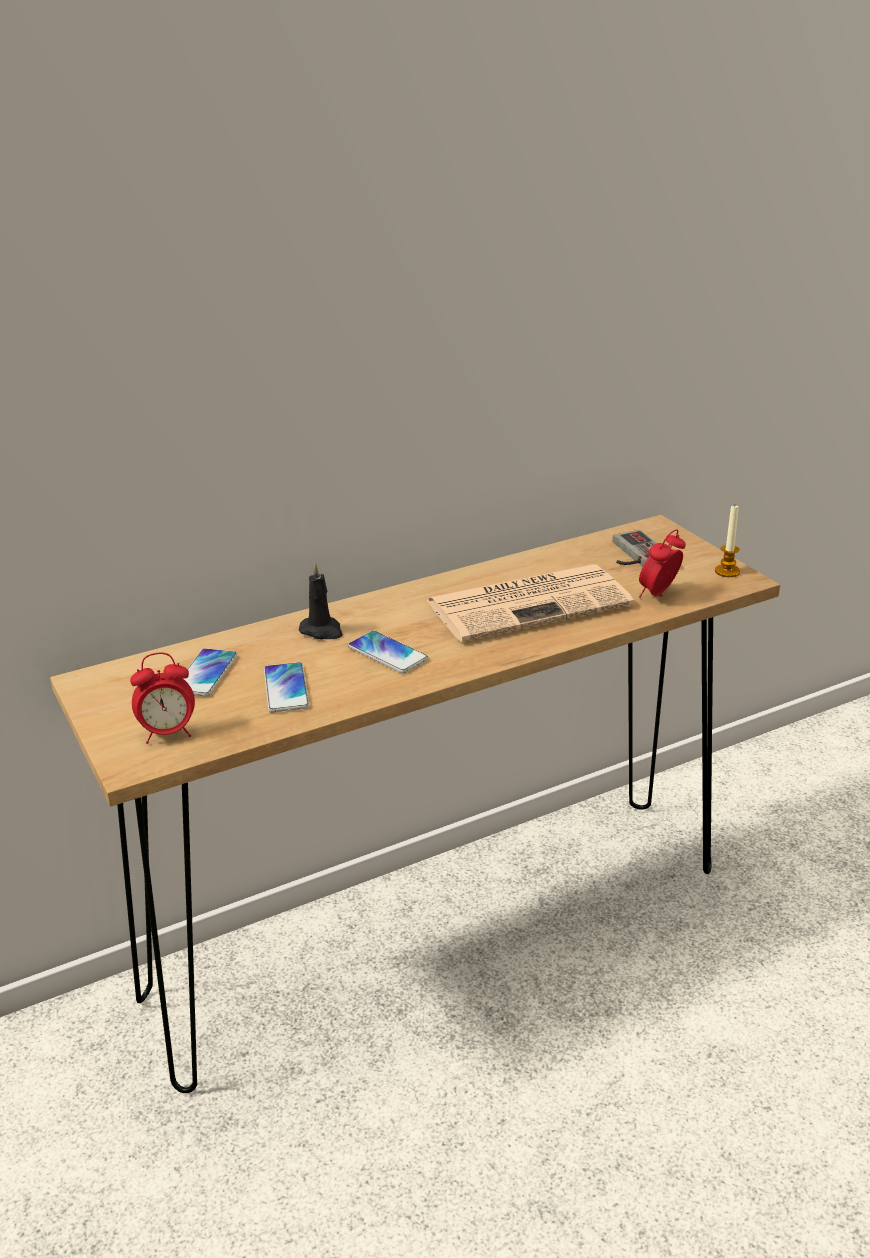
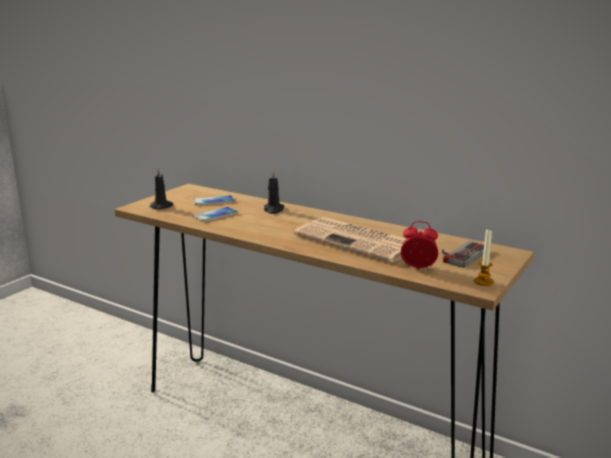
camera: 60 degrees right, 10 degrees down
(168, 733) = (162, 206): alarm clock -> black candle
(387, 653) = (267, 224): phone -> none

